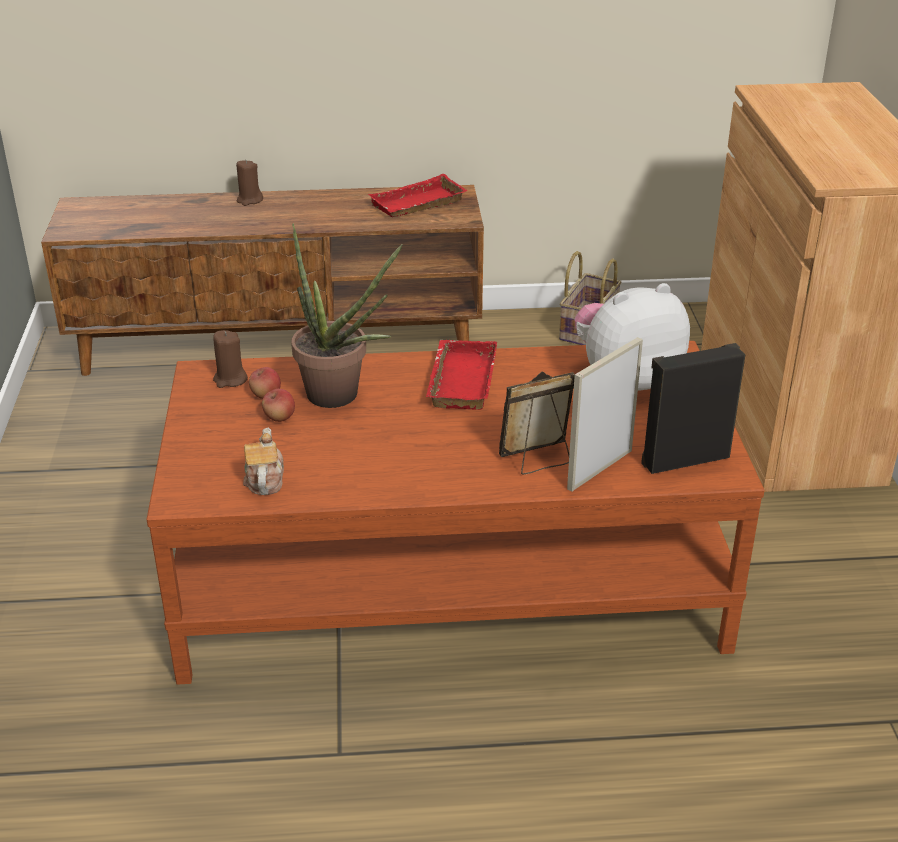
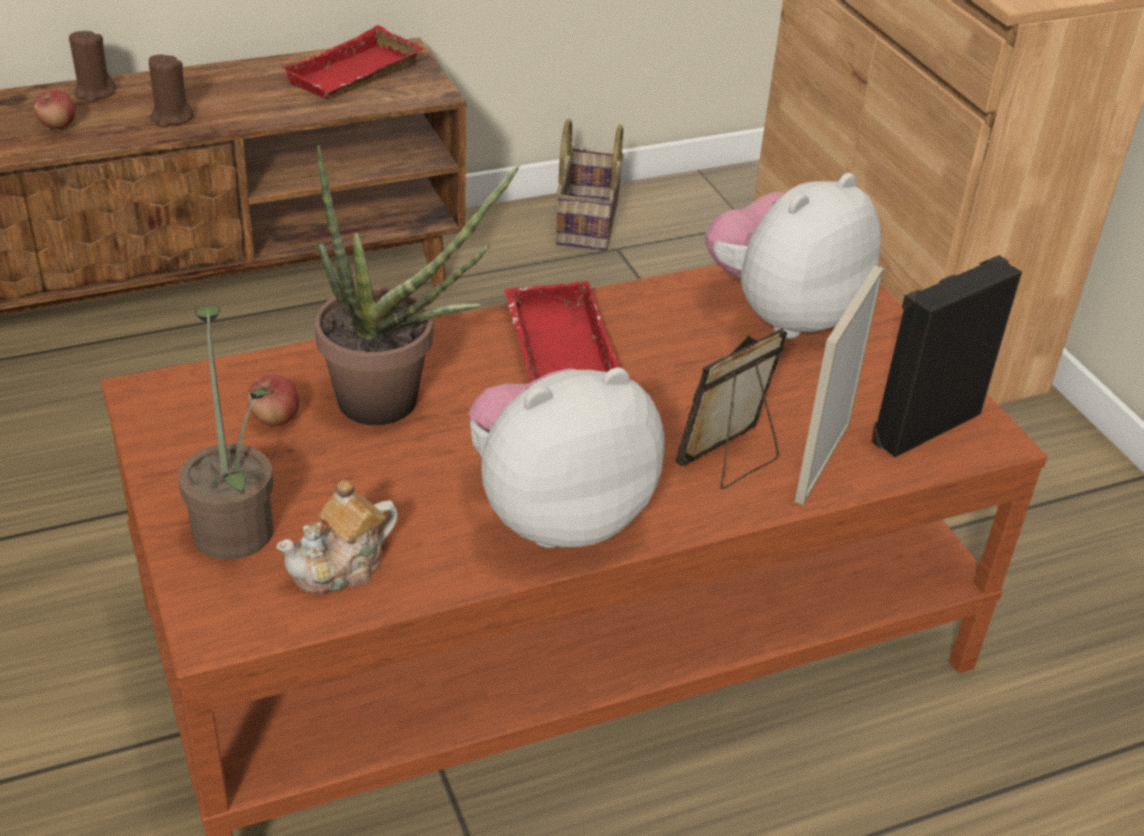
camera: 20 degrees left, 5 degrees up
(216, 446) = (235, 522): none -> potted plant
(230, 379) = (204, 400): brown candle -> brown candle (171, 117)
(264, 479) = (341, 568): teapot -> teapot turned 105 degrees counterclockwise
(279, 418) = (314, 454): apple -> apple (57, 126)
(409, 472) = (557, 514): none -> plush toy

